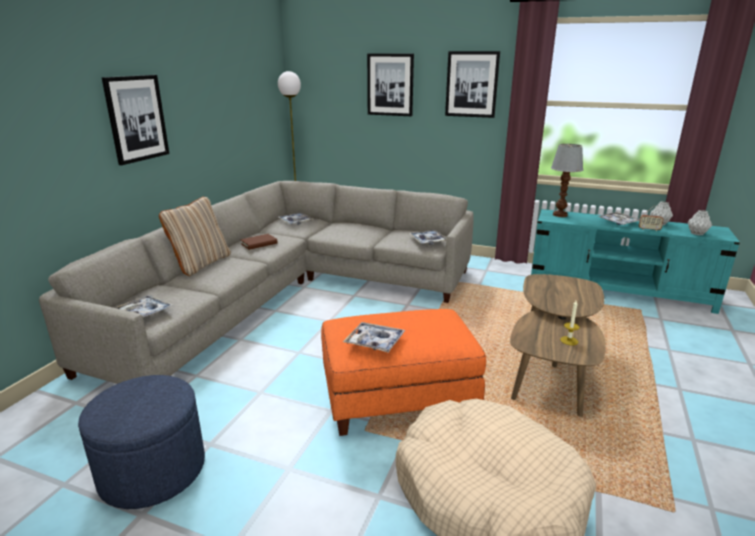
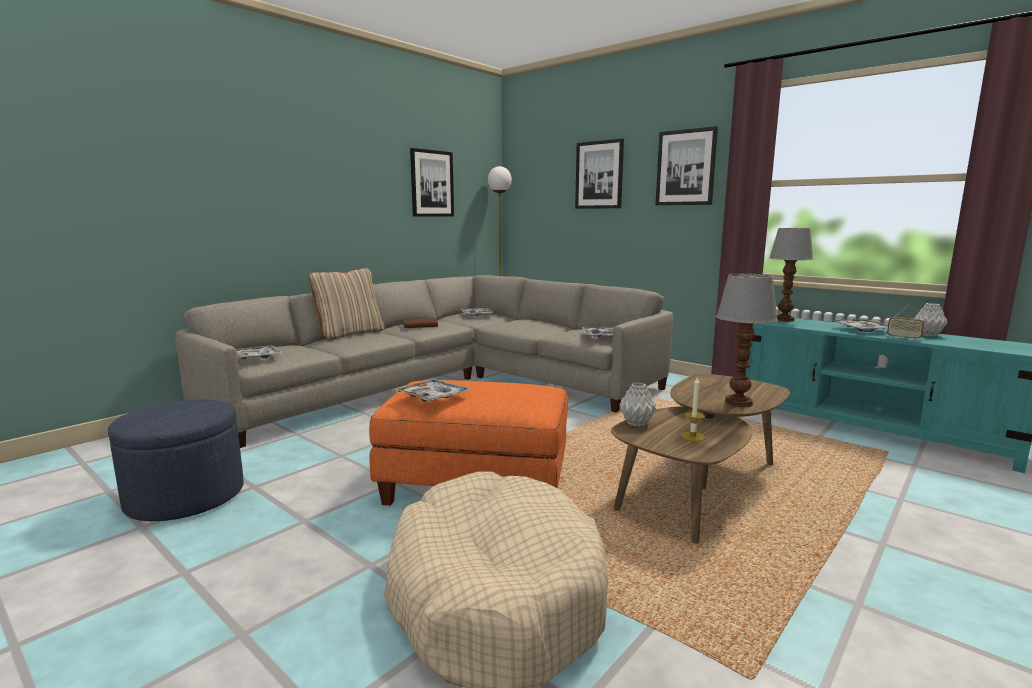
camera: 20 degrees right, 10 degrees down
(136, 118) = (311, 187): picture -> picture (432, 183)
(579, 304) = (738, 403): none -> table lamp
(697, 234) = (981, 346): grey vase -> grey vase (637, 423)

